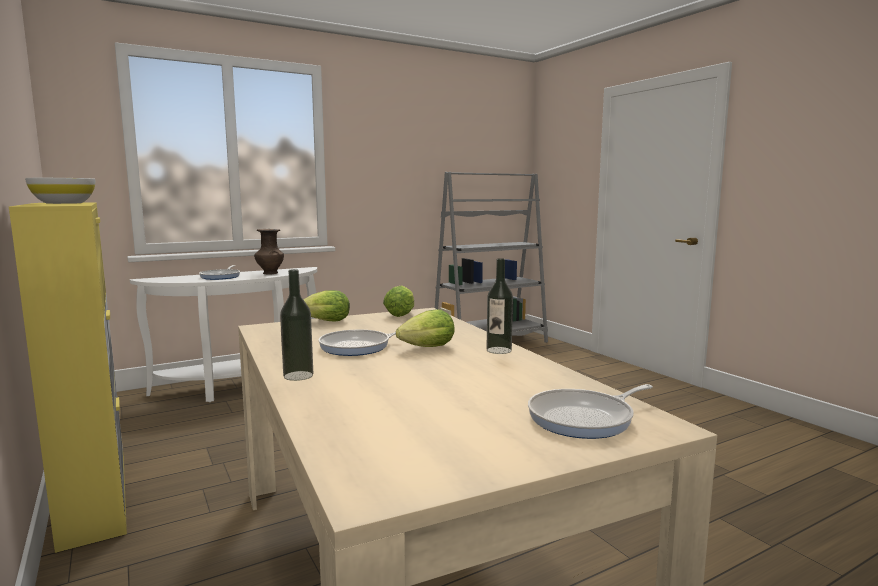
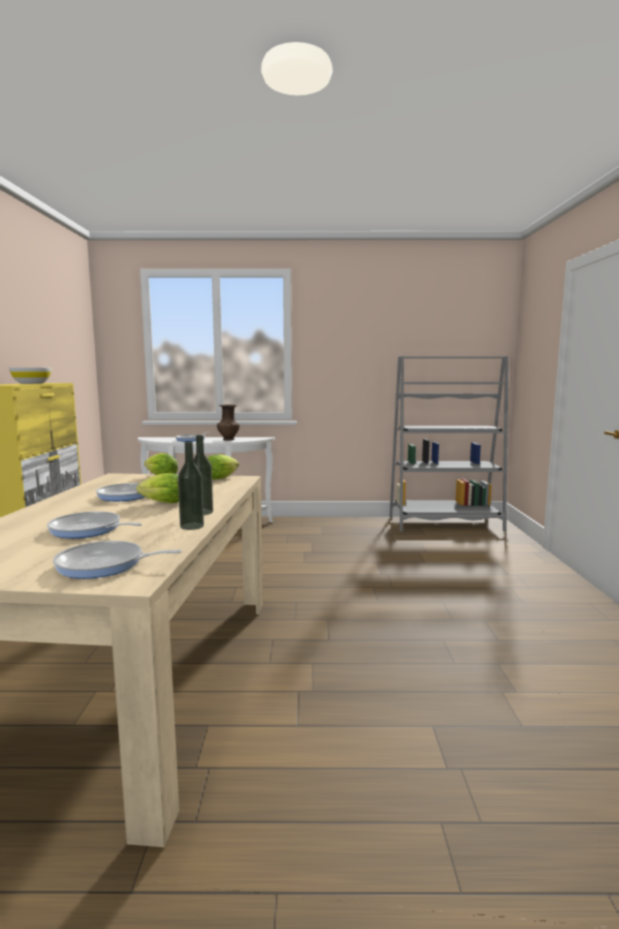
camera: 30 degrees right, 0 degrees up
(298, 376) = (46, 507): bottle -> bottle (192, 526)
(442, 389) = (88, 530): none -> frying pan

